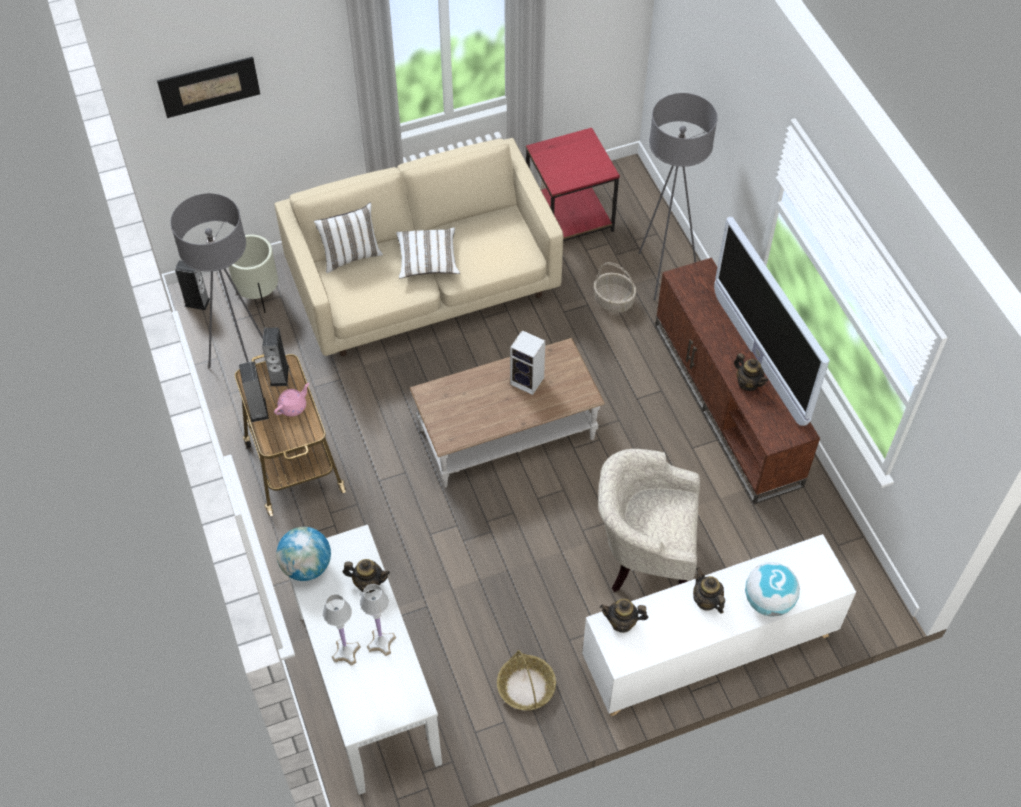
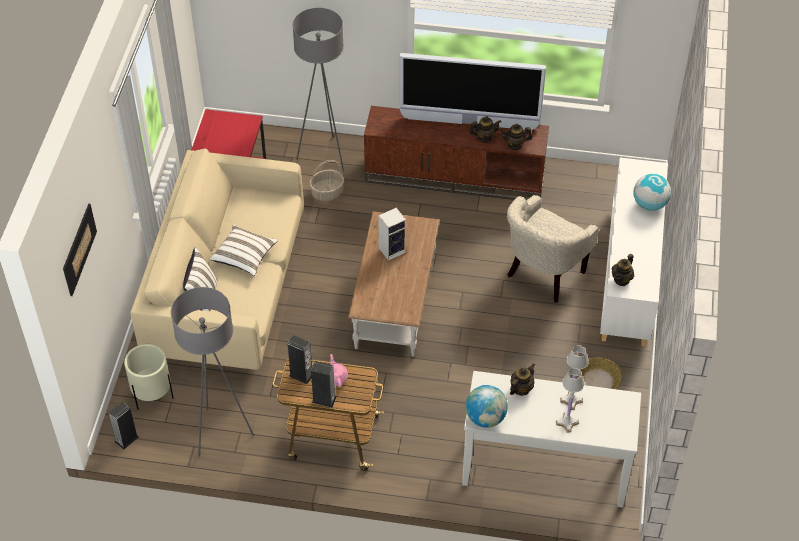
camera: 60 degrees left, 5 degrees down
(706, 601) = (631, 232): teapot -> teapot (515, 145)

